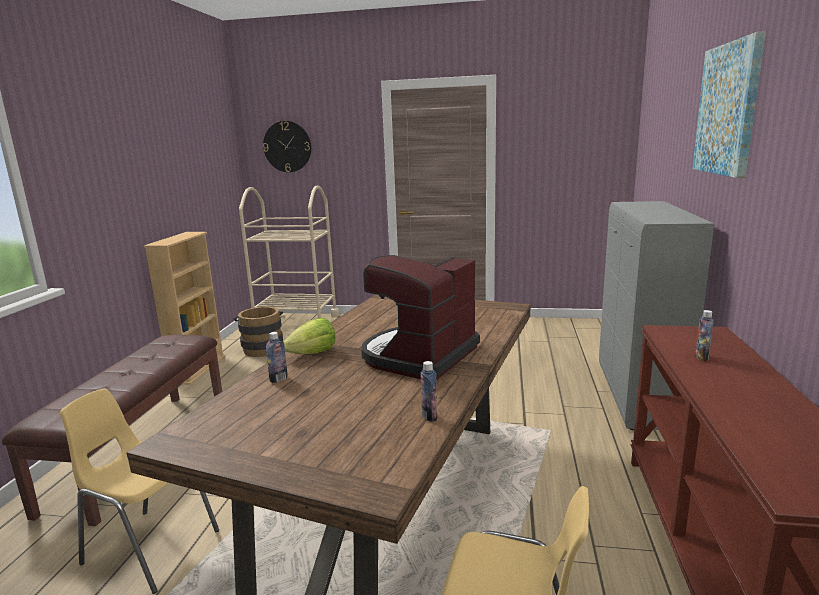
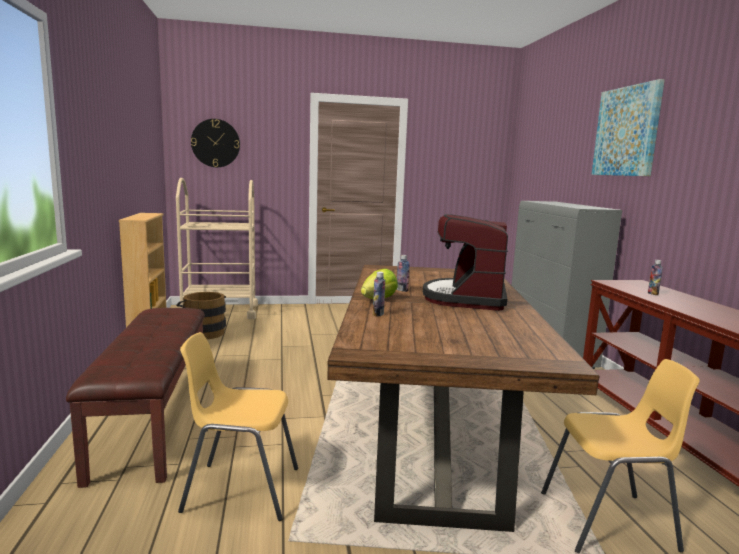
camera: 20 degrees left, 5 degrees down
(429, 416) = (532, 328): bottle -> bottle (402, 290)

